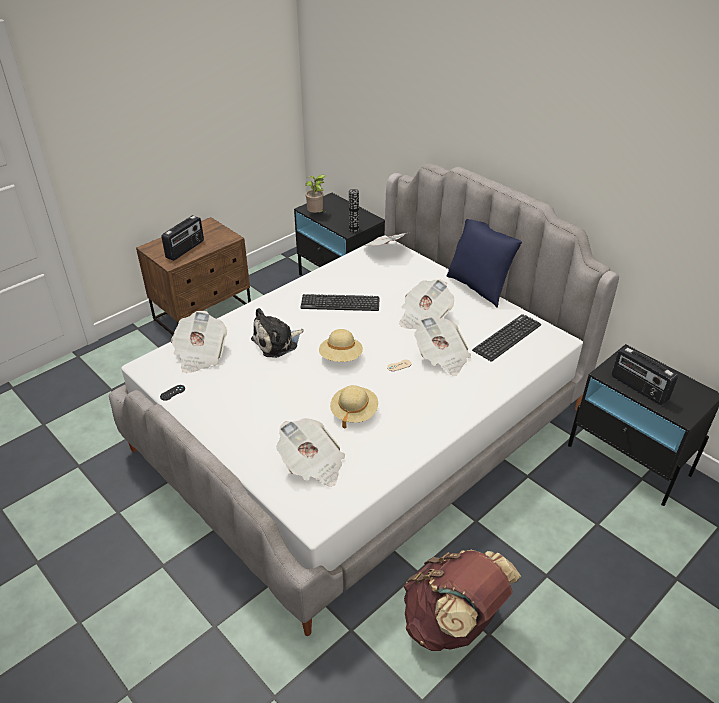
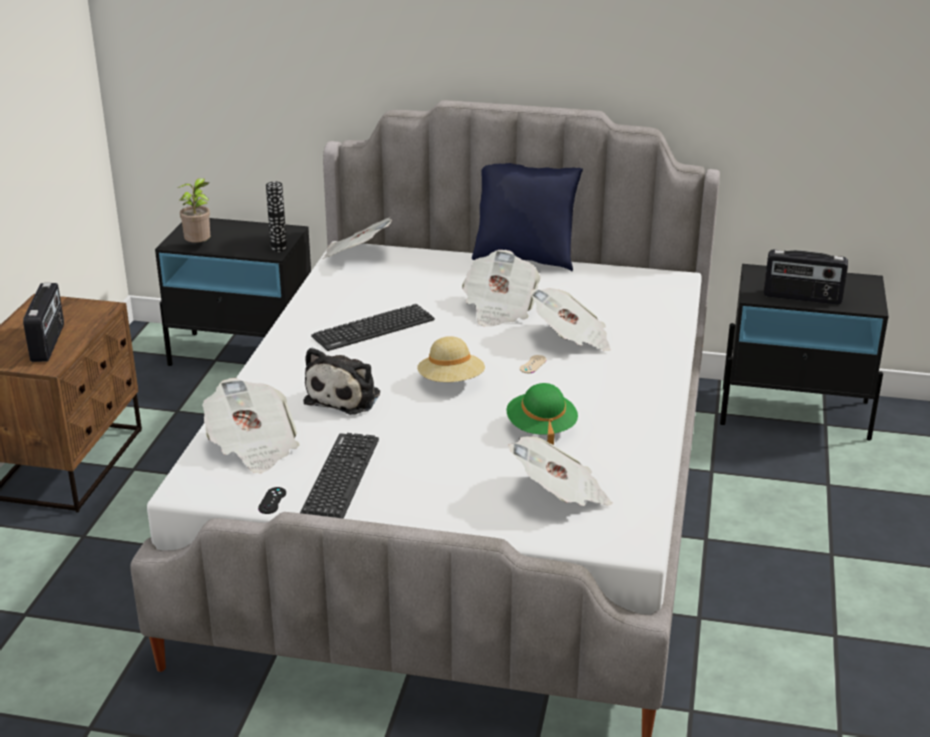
camera: 35 degrees left, 10 degrees down
(354, 412) = (541, 428): beige hat -> green hat
(452, 623) = (789, 645): brown backpack -> none
(507, 338) = (619, 296): keyboard -> keyboard (340, 477)

